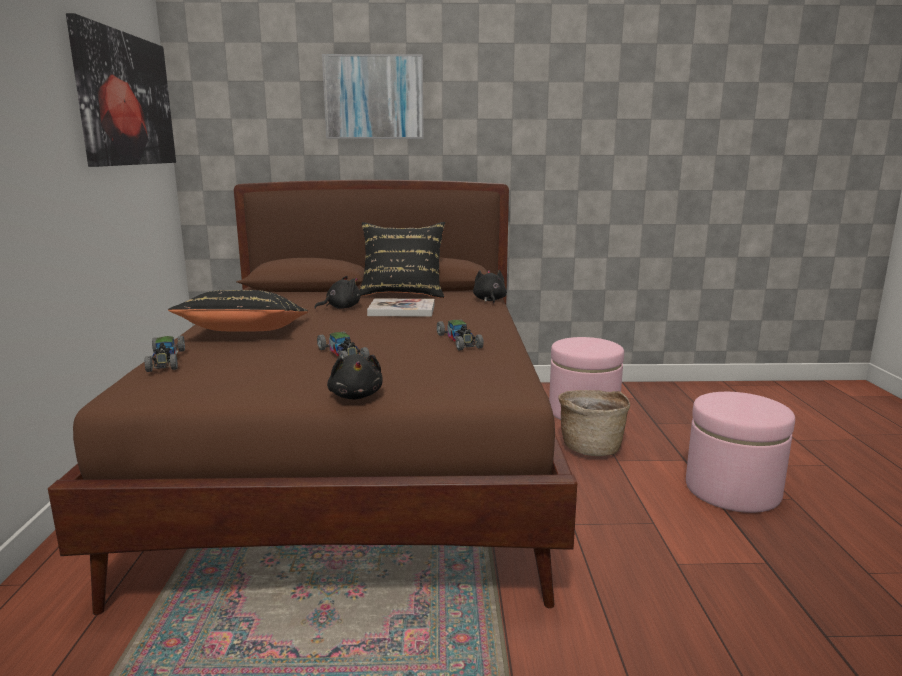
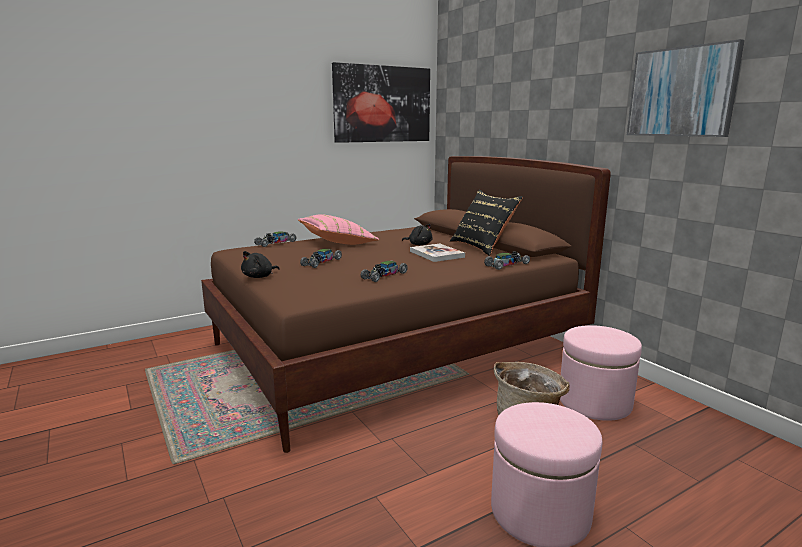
camera: 60 degrees right, 0 degrees up
(245, 333) = (337, 243): black pillow -> pink pillow
(374, 97) = (529, 93): picture -> picture (681, 92)
(489, 300) = (507, 265): black plush toy -> toy car

